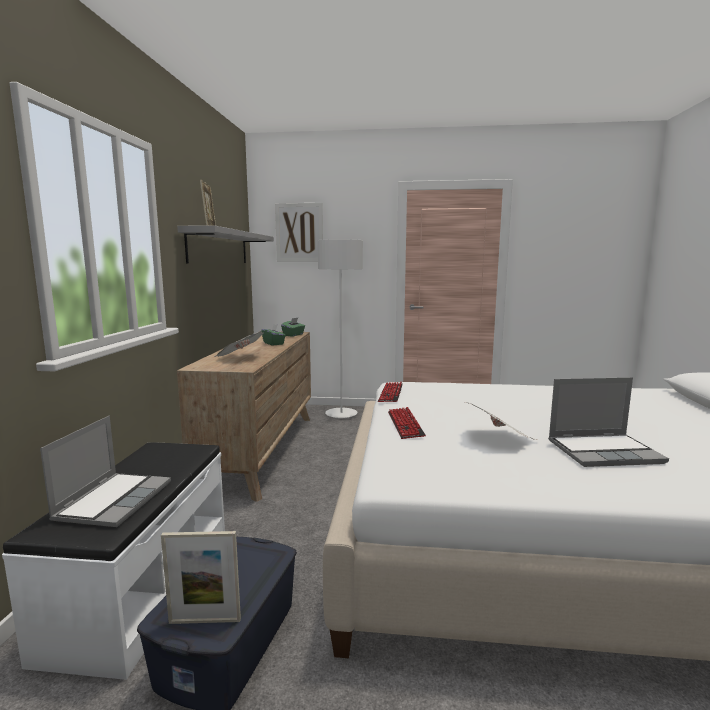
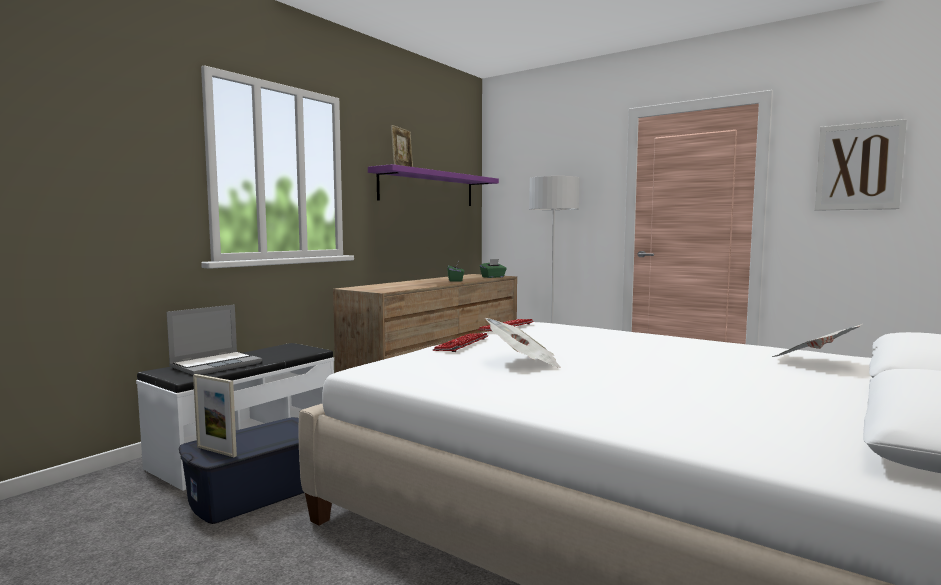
camera: 30 degrees right, 5 degrees down
(219, 247) = (428, 188): grey shelf -> purple shelf
(239, 358) = (398, 286): newspaper -> newspaper (812, 363)
(299, 232) = (526, 173): picture -> picture (858, 167)
(604, 451) = (607, 383): laptop -> none

